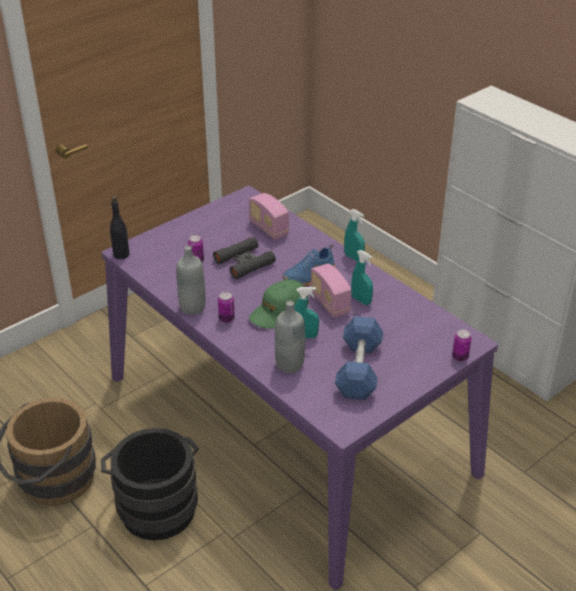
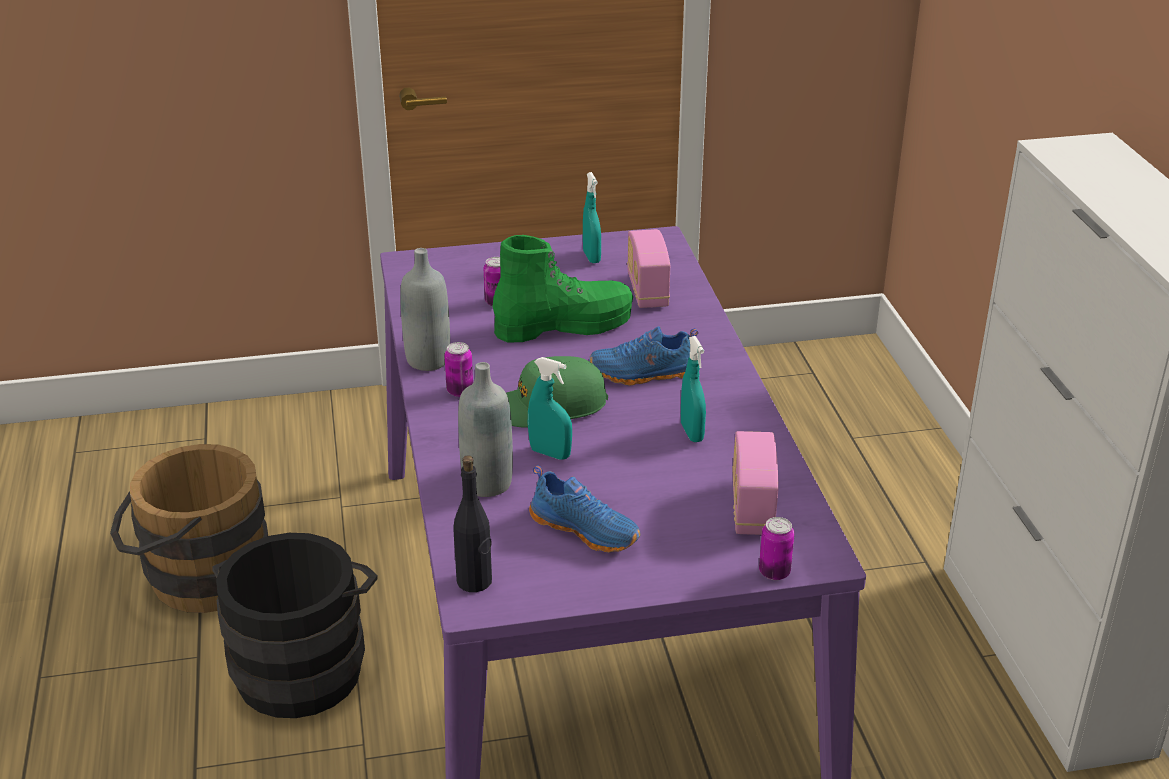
camera: 30 degrees right, 5 degrees down
(121, 254) = (402, 264): black bottle -> black bottle (474, 581)
(244, 263) = (563, 325): black binoculars -> green boot
(329, 303) = (636, 421): radio -> radio (752, 508)
(353, 258) = (741, 369): turquoise spray bottle -> turquoise spray bottle (591, 257)
(359, 369) = (586, 529): blue dumbbell -> blue shoe

